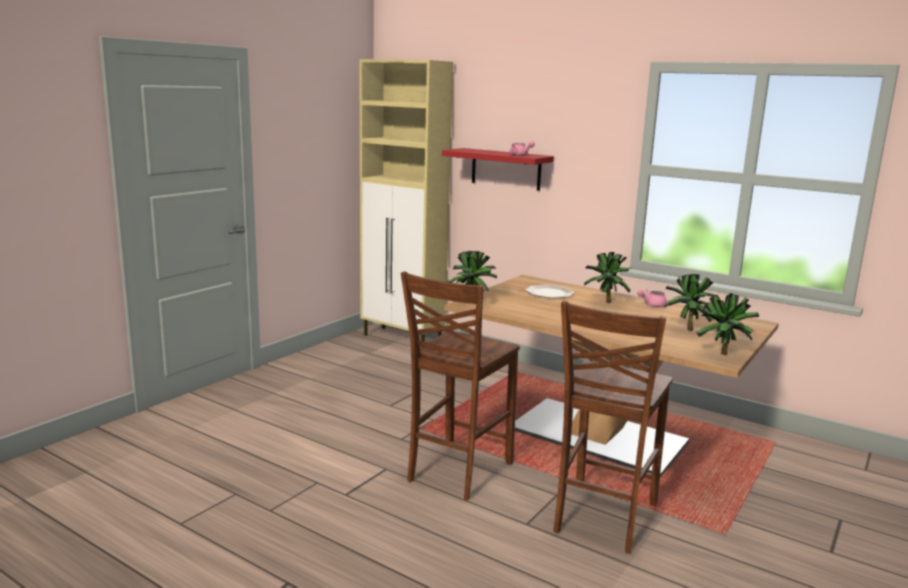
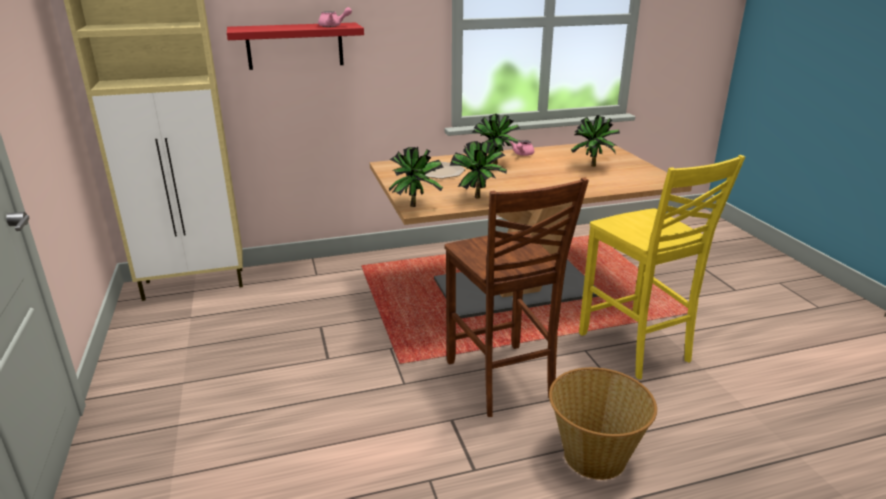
camera: 50 degrees left, 10 degrees up
(421, 538) = (594, 455): none -> basket
(602, 518) = (635, 348): brown chair -> yellow chair
(723, 355) = (657, 177): potted plant -> potted plant (479, 199)

